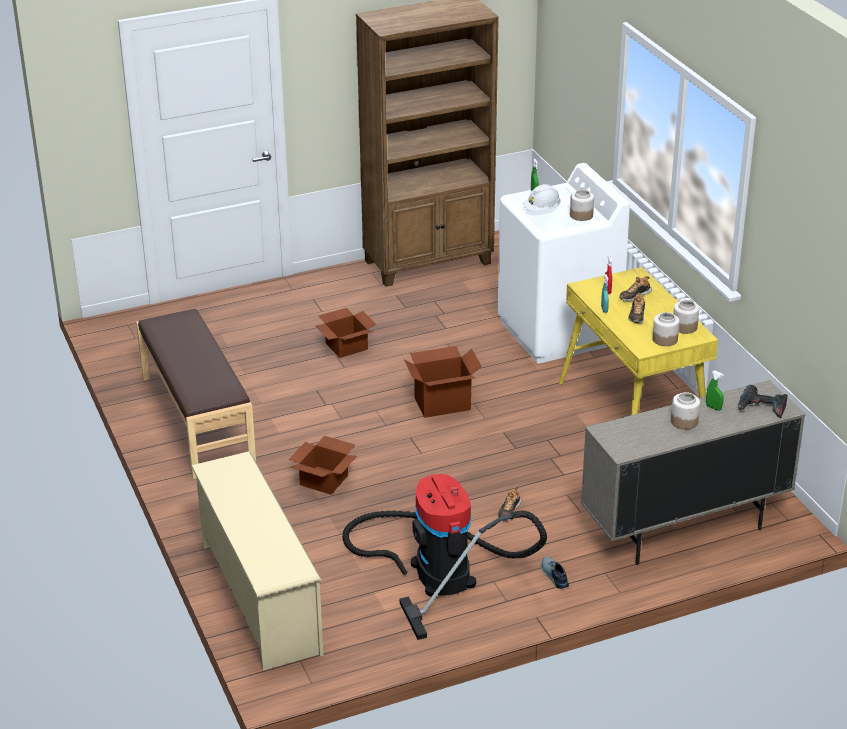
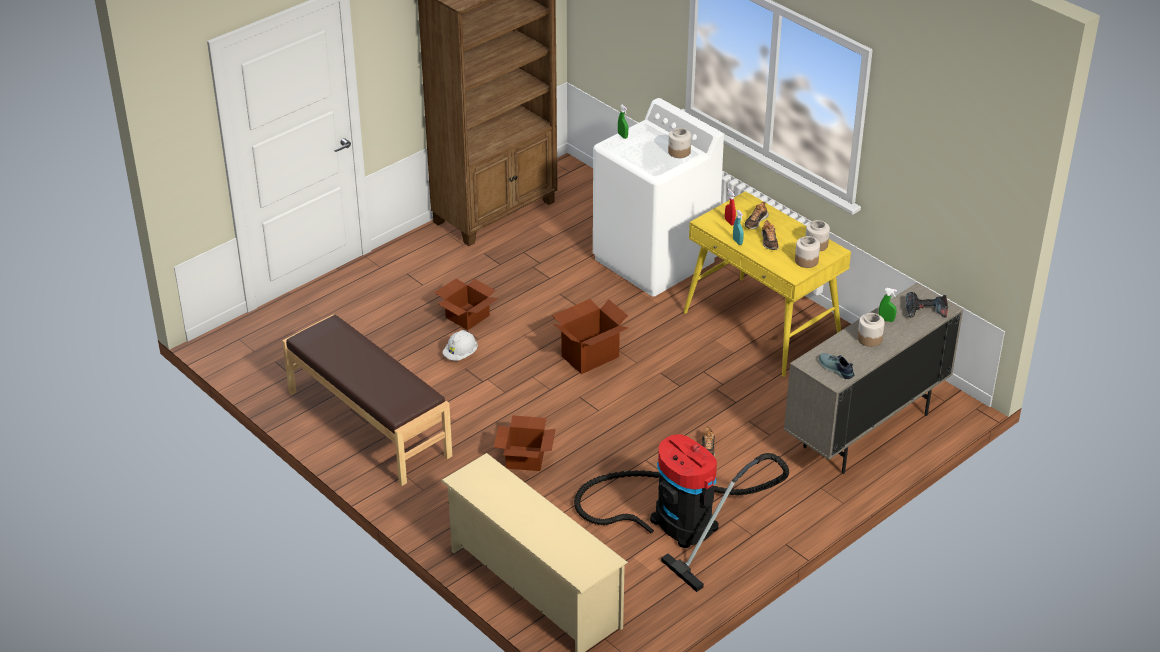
camera: 20 degrees left, 5 degrees up
(542, 210) = (640, 153): white hard hat -> white hard hat (461, 354)
(553, 576) = (779, 501): shoe -> shoe (835, 369)

